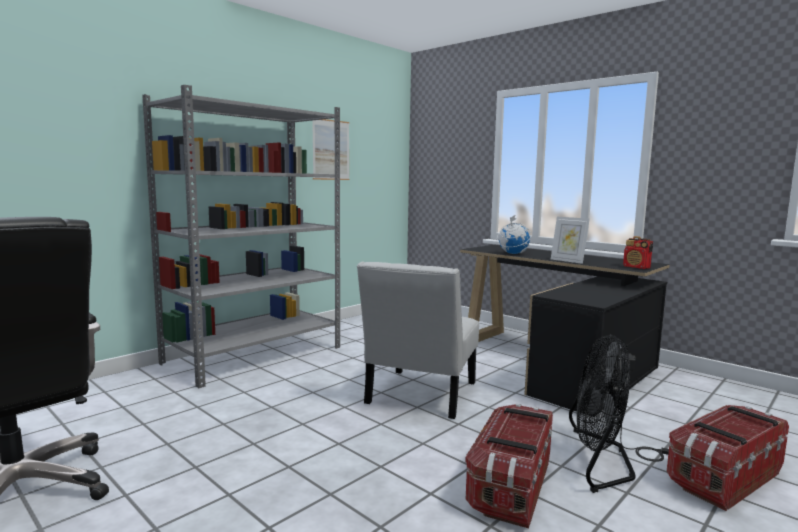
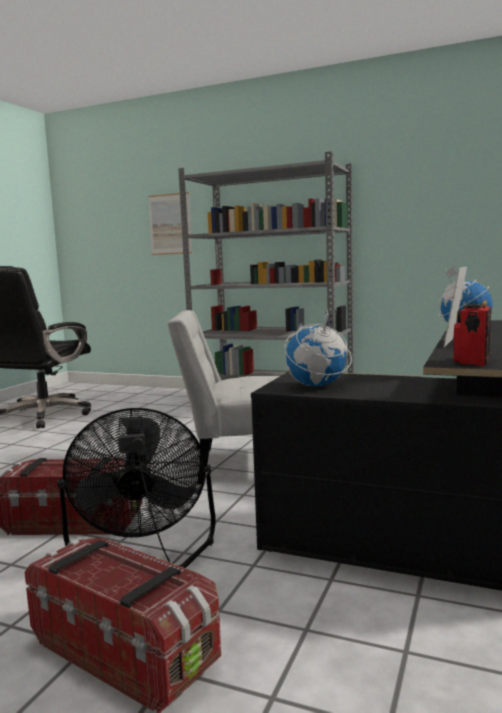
camera: 70 degrees right, 0 degrees up
(331, 150) = (411, 195): picture -> picture (170, 224)
(591, 297) = (316, 386): none -> globe

